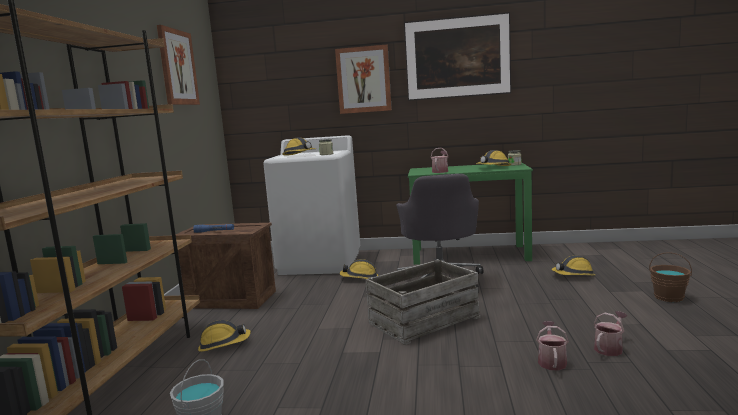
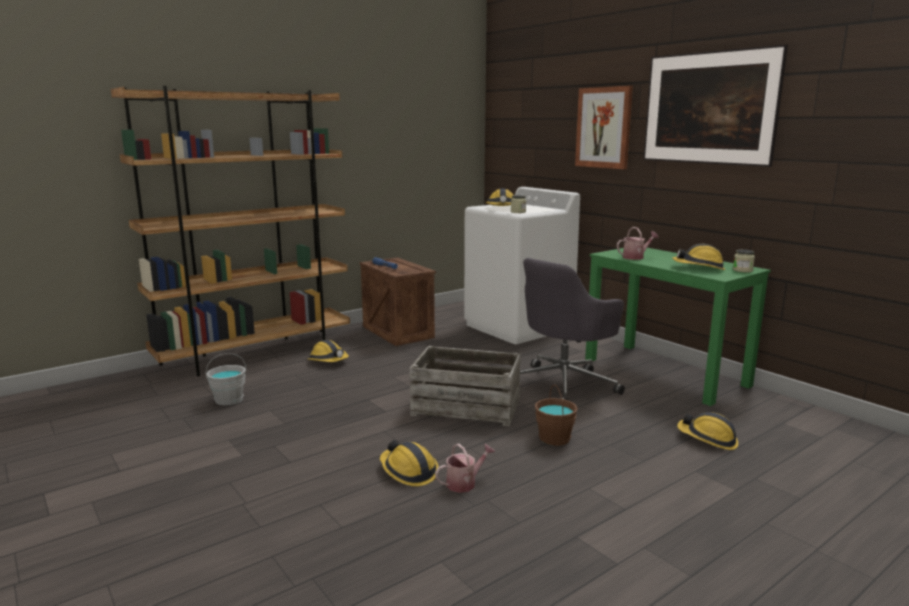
camera: 45 degrees right, 5 degrees up
(177, 67) = (414, 107): picture -> none
(360, 278) = (512, 352): hard hat -> hard hat (408, 471)
(610, 348) = (534, 504): watering can -> none
(669, 297) = (744, 510): brown bucket -> brown bucket (555, 438)

